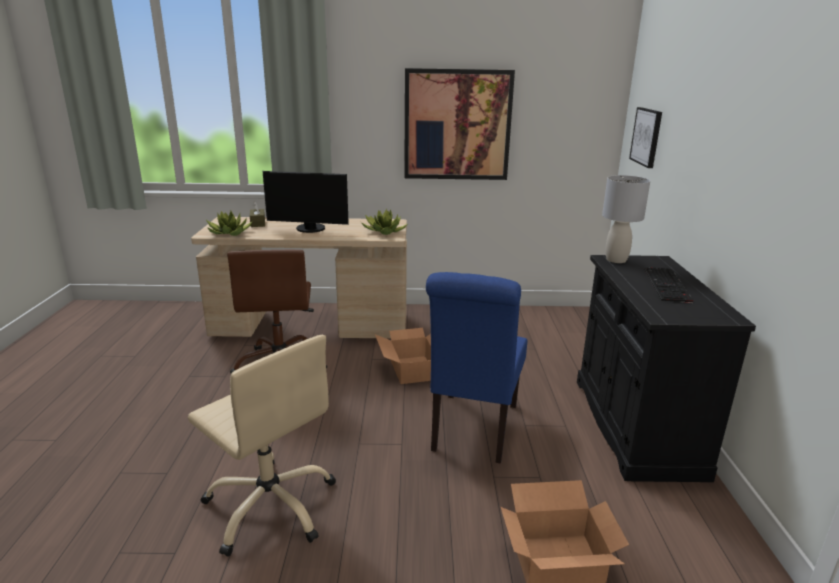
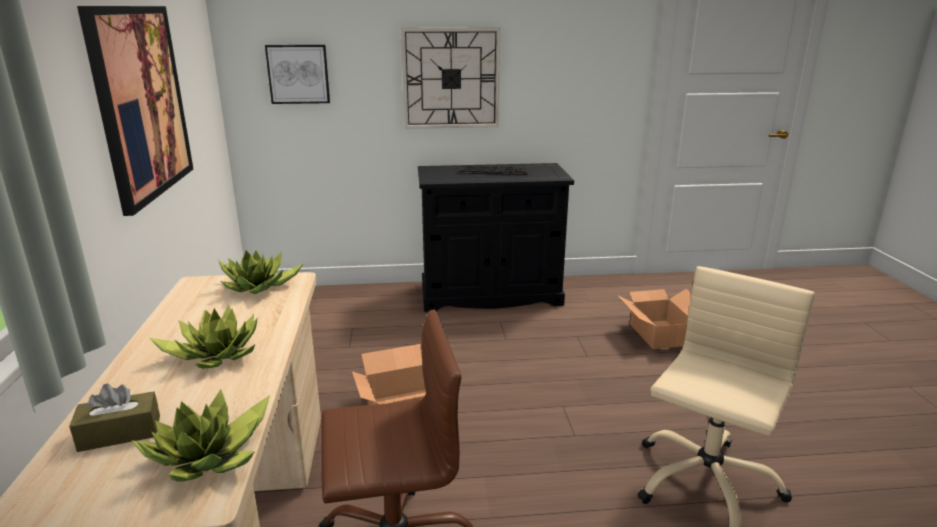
camera: 95 degrees left, 0 degrees up
(309, 229) = (215, 354): monitor -> potted plant
(472, 431) = (524, 365): blue chair -> none
(616, 260) = (434, 178): grey table lamp -> none
(714, 168) = (451, 78): none -> wall clock

